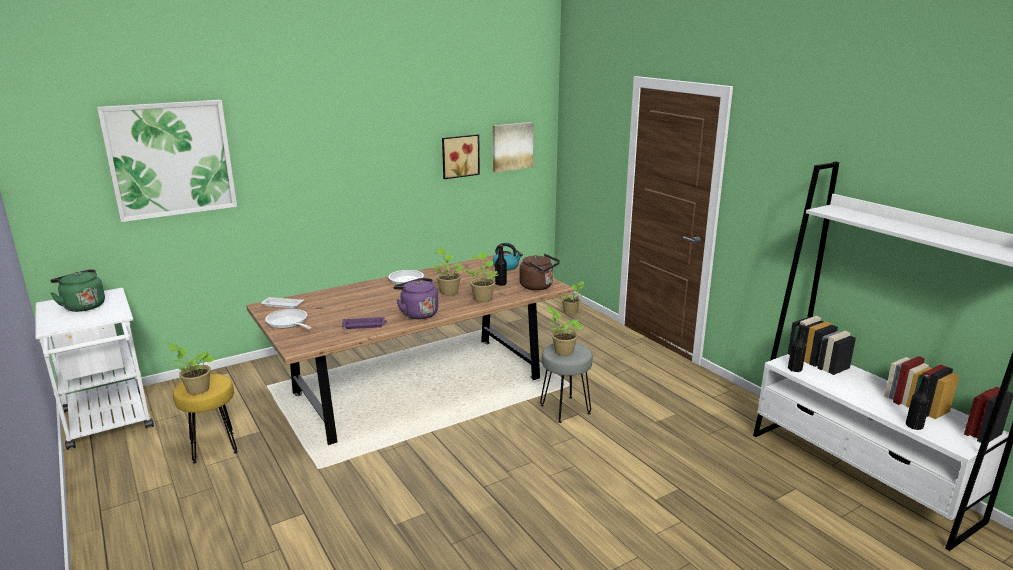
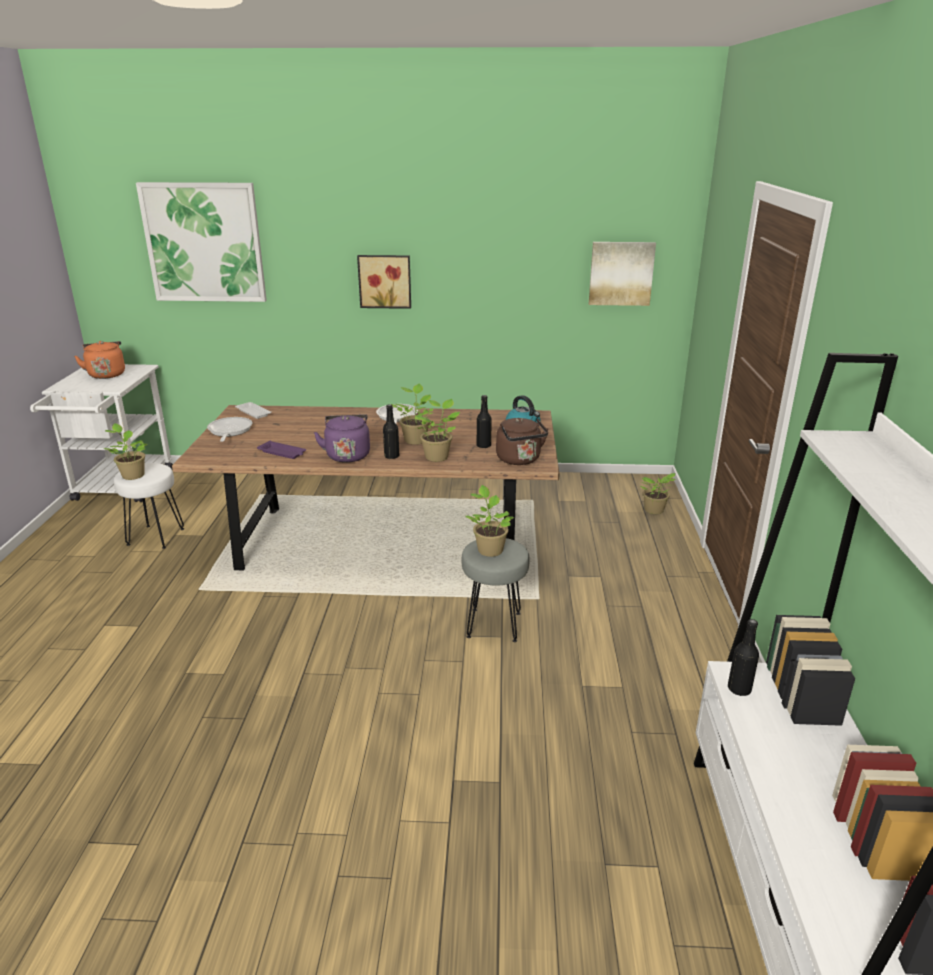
camera: 35 degrees right, 5 degrees up
(83, 306) = (106, 374): green kettle -> orange kettle
(213, 447) = (155, 536): yellow stool -> white stool
(459, 156) = (540, 277): picture -> picture (385, 281)
(914, 426) = (807, 868): black bottle -> black bottle (391, 456)

